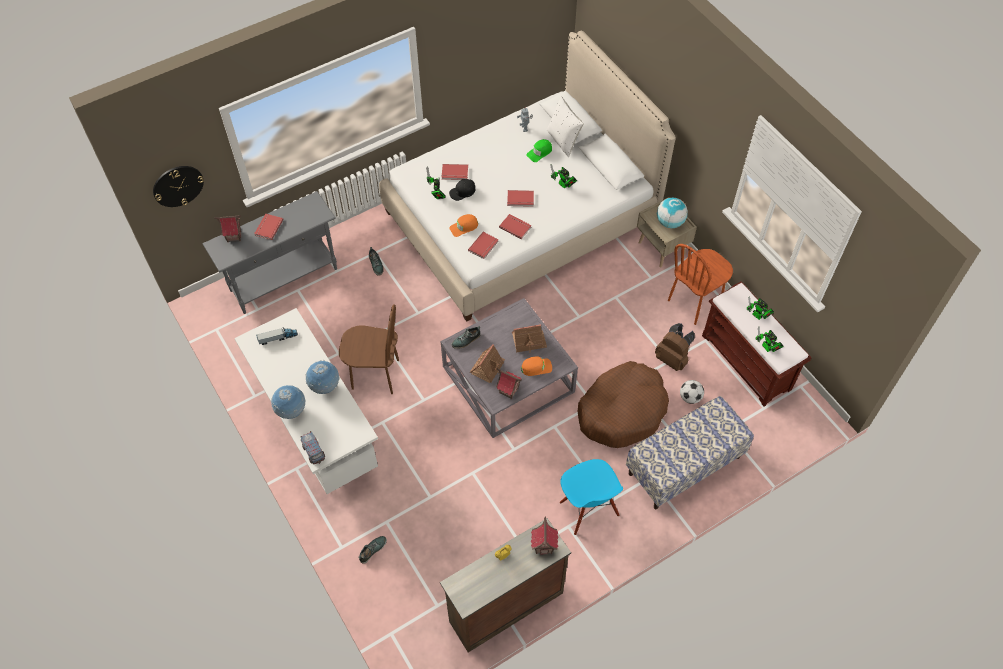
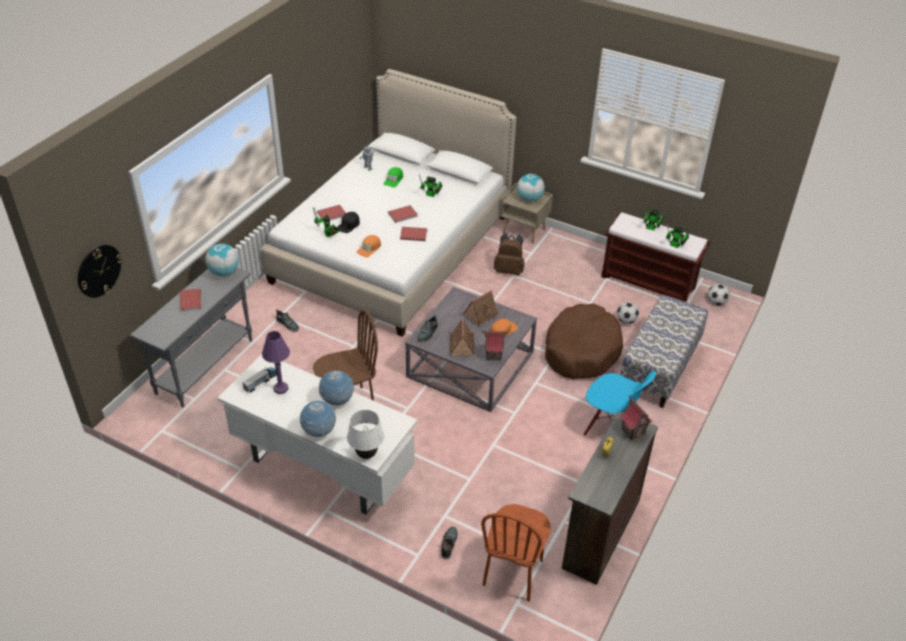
camera: 30 degrees left, 15 degrees down
(234, 236) = (159, 319): toy house -> none
(288, 352) = (281, 388): none -> purple table lamp
(313, 207) = (224, 272): none -> globe
(314, 452) = (366, 455): toy truck -> white table lamp
(484, 246) = (397, 256): red book -> none
(563, 141) = (407, 167): white pillow -> none
(672, 359) = (592, 300): brown backpack -> brown backpack (509, 270)
(695, 302) = (578, 257): brown chair -> brown chair (513, 573)
(801, 417) = (716, 302): none -> football

